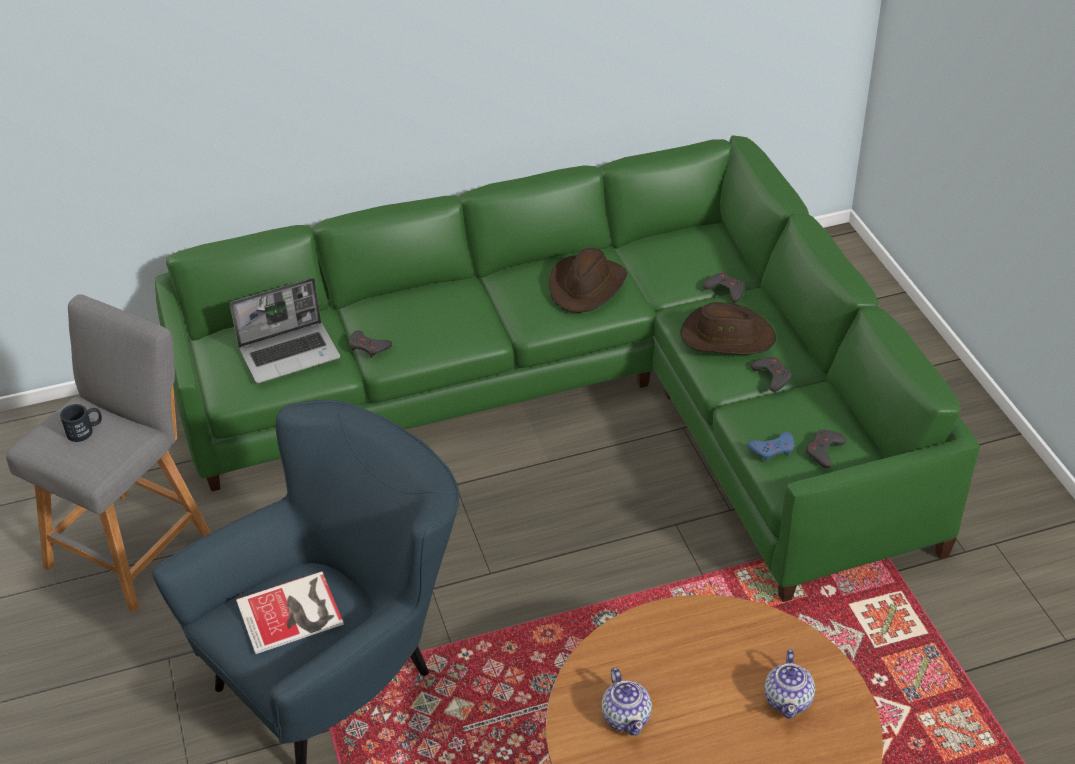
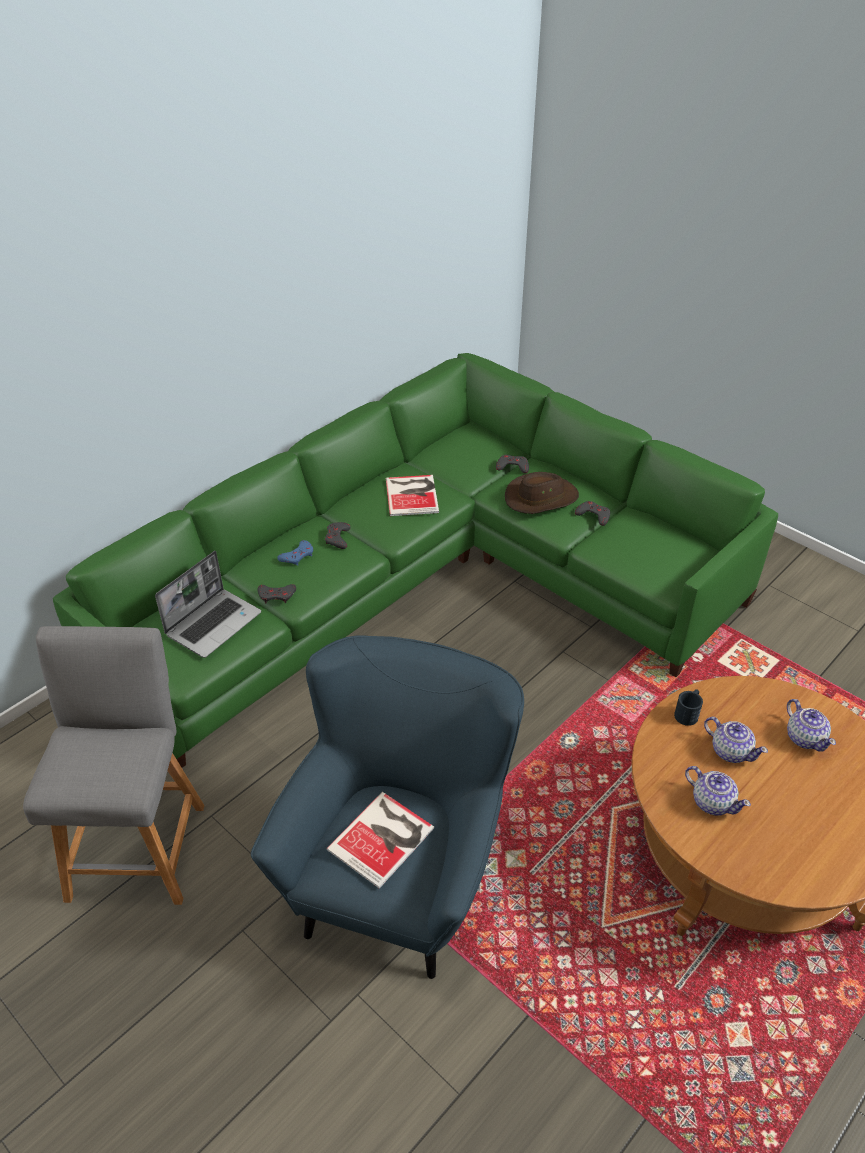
camera: 30 degrees left, 0 degrees up
(85, 430) = (96, 754): black mug -> black mug (688, 712)
(587, 286) = (413, 494): brown hat -> book
(692, 677) = (730, 751): none -> teapot
(772, 449) = (637, 565): blue game controller -> blue game controller (297, 556)
(824, 451) = (670, 554): grey game controller -> grey game controller (337, 538)

